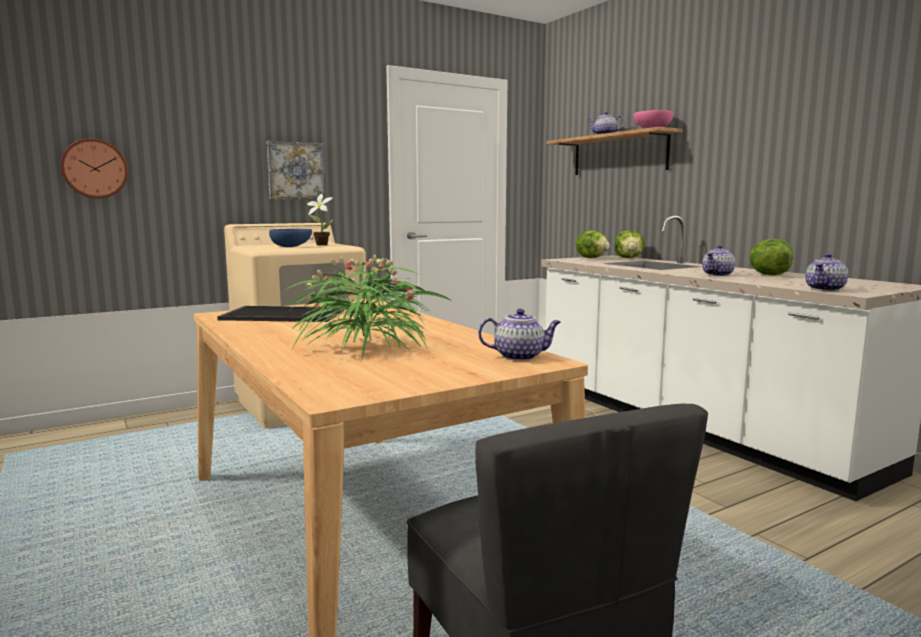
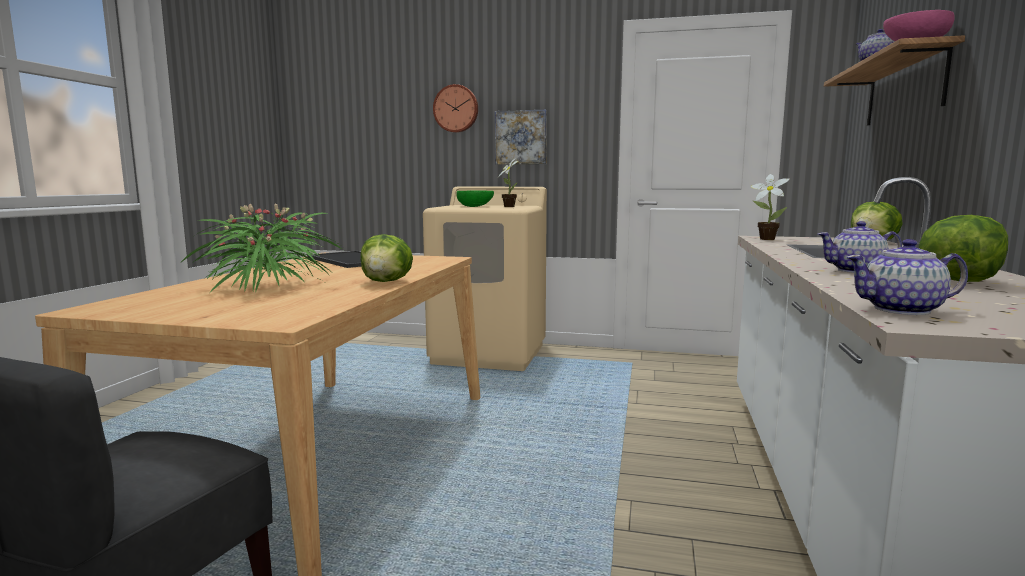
camera: 45 degrees right, 0 degrees up
(94, 169) = (371, 142): wall clock -> wall clock (456, 109)
(291, 247) = (475, 206): blue bowl -> green bowl
(520, 356) = (293, 314): teapot -> none
(571, 260) = (765, 239): none -> potted plant
(592, 258) = (817, 238): lettuce -> lettuce (387, 282)

